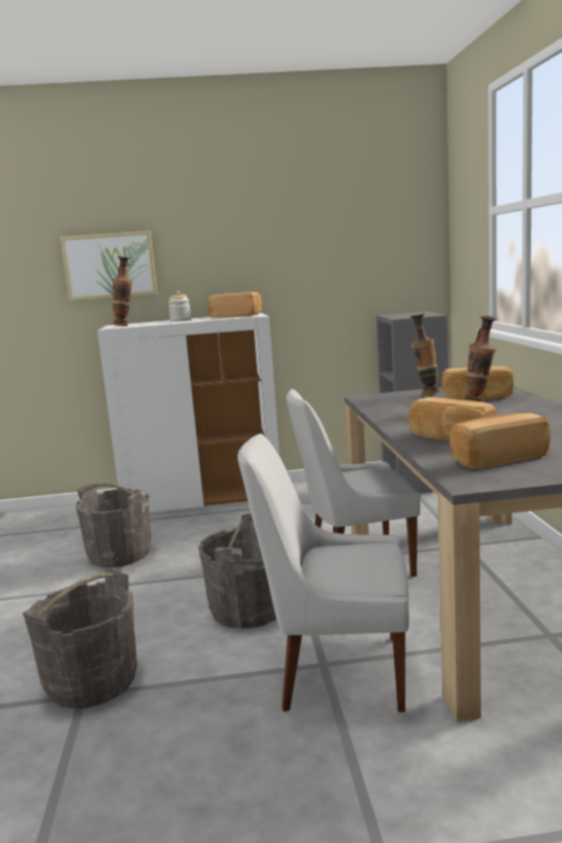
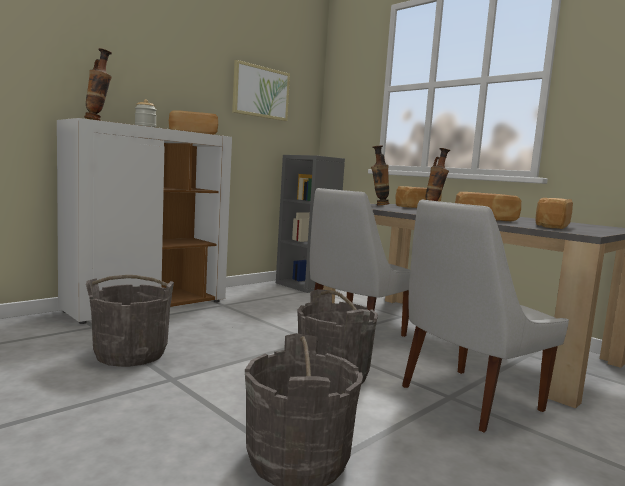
camera: 40 degrees left, 5 degrees down
(110, 266) = (68, 59): picture -> picture (261, 92)

